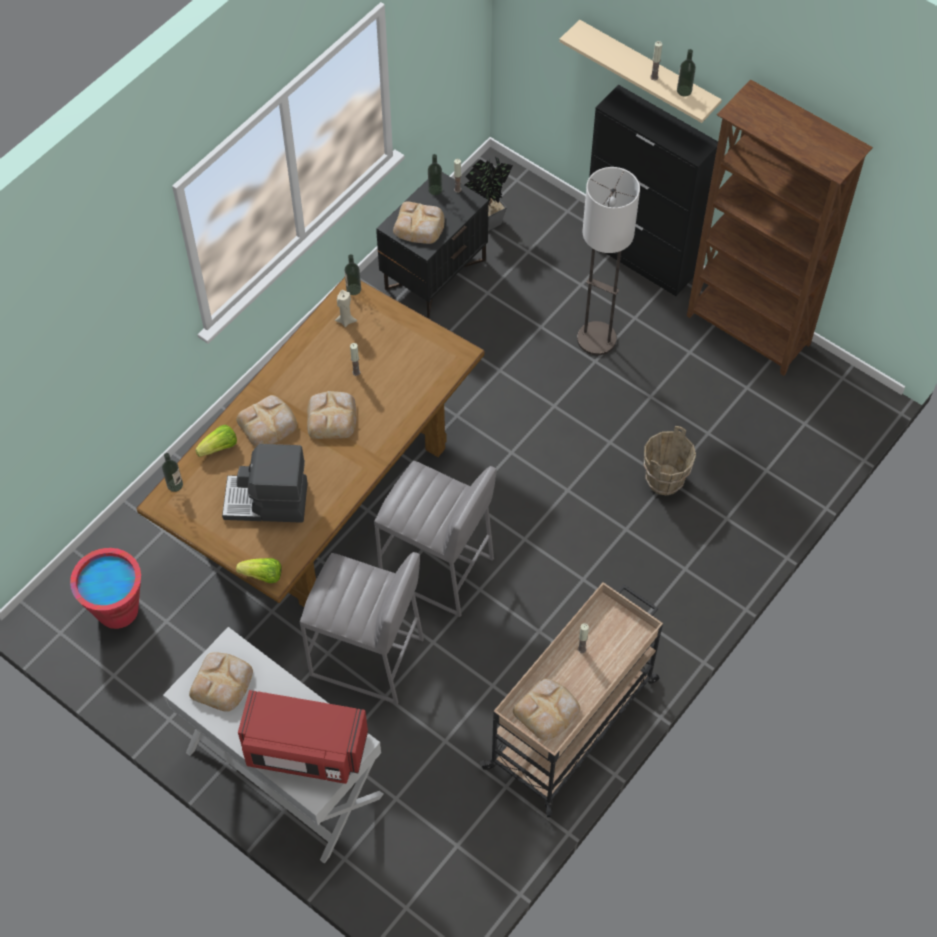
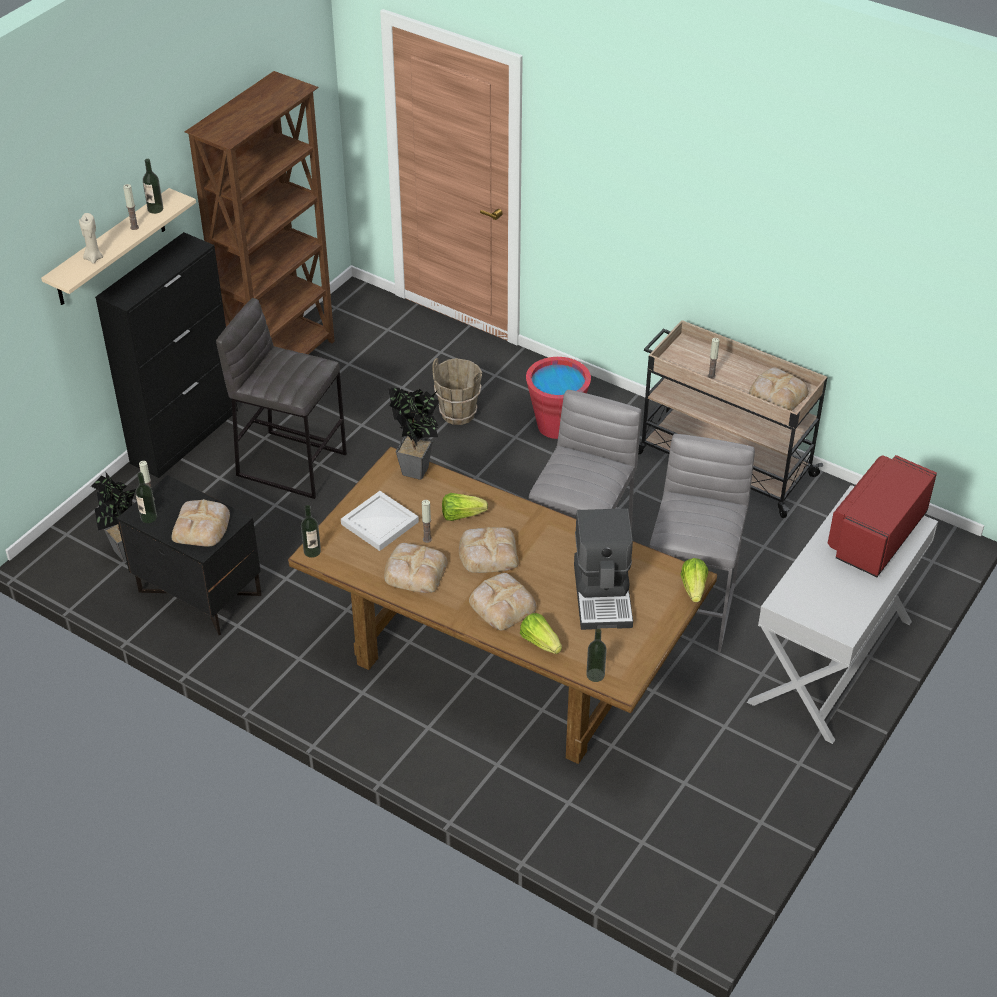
camera: 95 degrees left, 15 degrees down
(117, 610) = (679, 831): red bucket -> red bucket (556, 426)
(222, 682) = (825, 602): bread -> bread (414, 571)
(304, 749) = (876, 534): red microwave -> red microwave turned 150 degrees counterclockwise
(346, 320) = (356, 554): beige candle -> beige candle (93, 258)
(380, 338) = (379, 524): none -> white tray
(383, 400) = (461, 515): none -> lettuce
(443, 369) = (418, 473): none -> potted plant
(597, 339) = (291, 463): floor lamp -> grey stool

